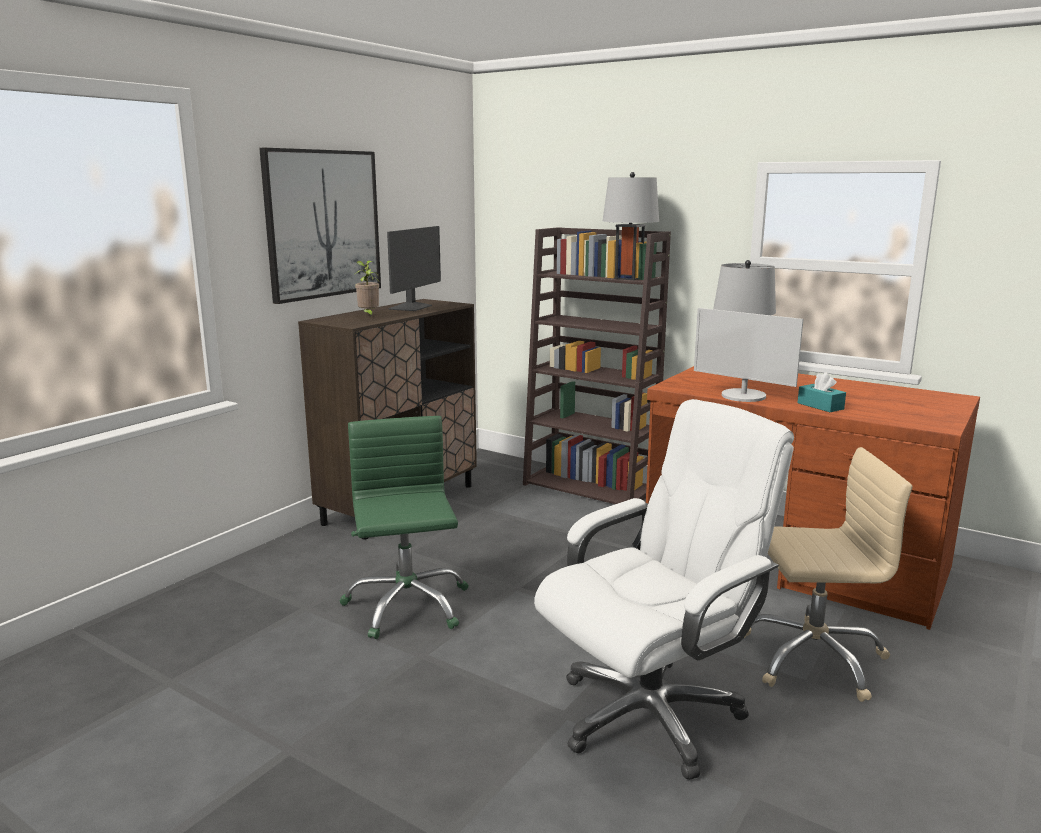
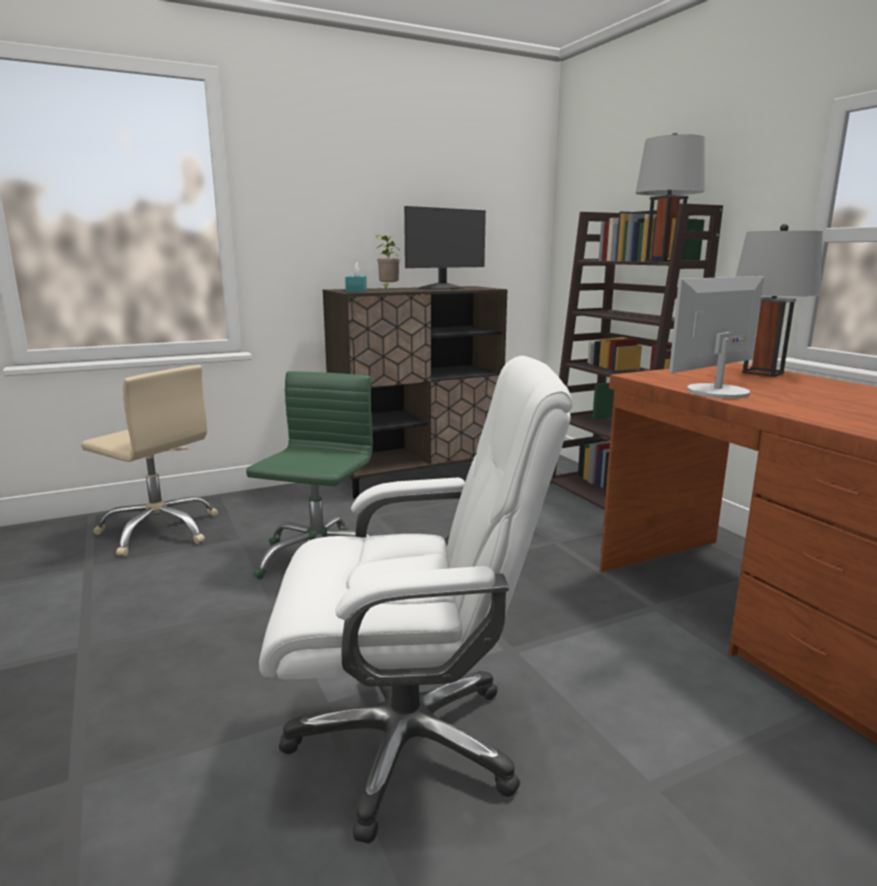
camera: 30 degrees right, 0 degrees up
(323, 224) = (360, 202): picture -> none
(743, 396) = (716, 392): monitor -> monitor turned 75 degrees clockwise
(812, 657) = (690, 755): beige office chair -> beige office chair (160, 530)
(820, 406) = (811, 412): turquoise tissue box -> turquoise tissue box (356, 291)

